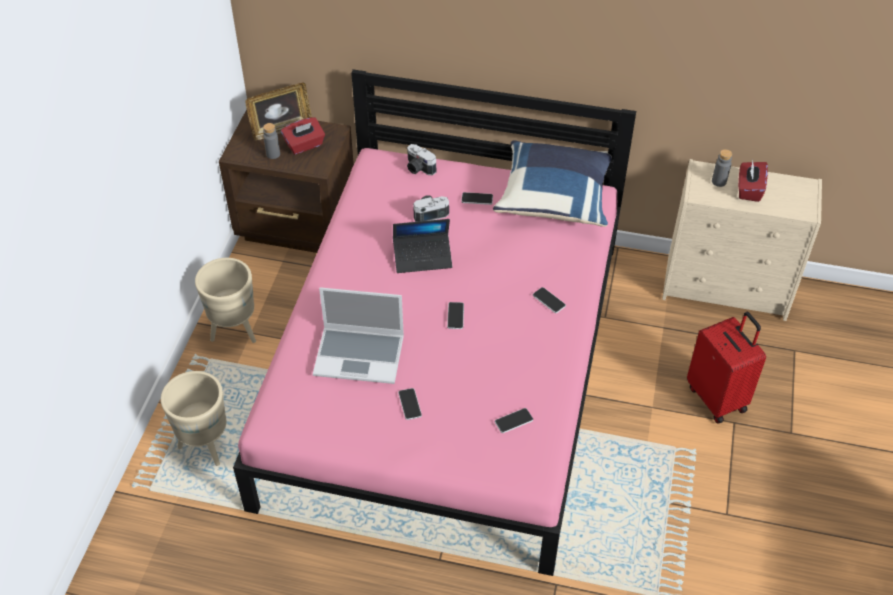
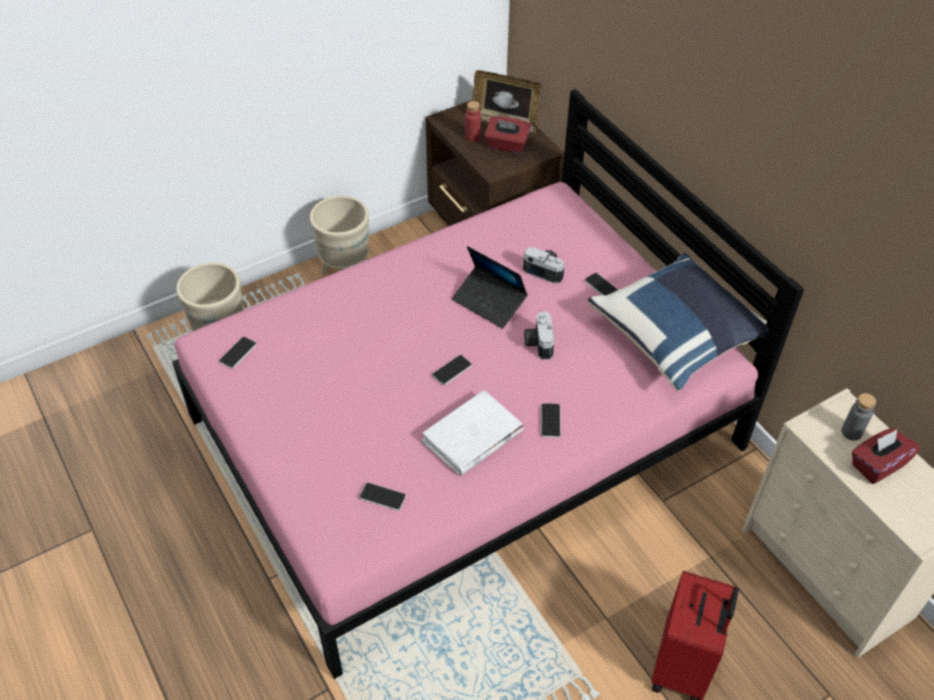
camera: 45 degrees right, 0 degrees up
(273, 154) = (472, 137): grey bottle -> red bottle
(360, 355) = (337, 343): laptop -> none
(409, 404) = (322, 412): phone -> phone (238, 353)
(418, 168) = (584, 227): camera -> camera (537, 343)
(518, 345) = (472, 436): none -> white book

